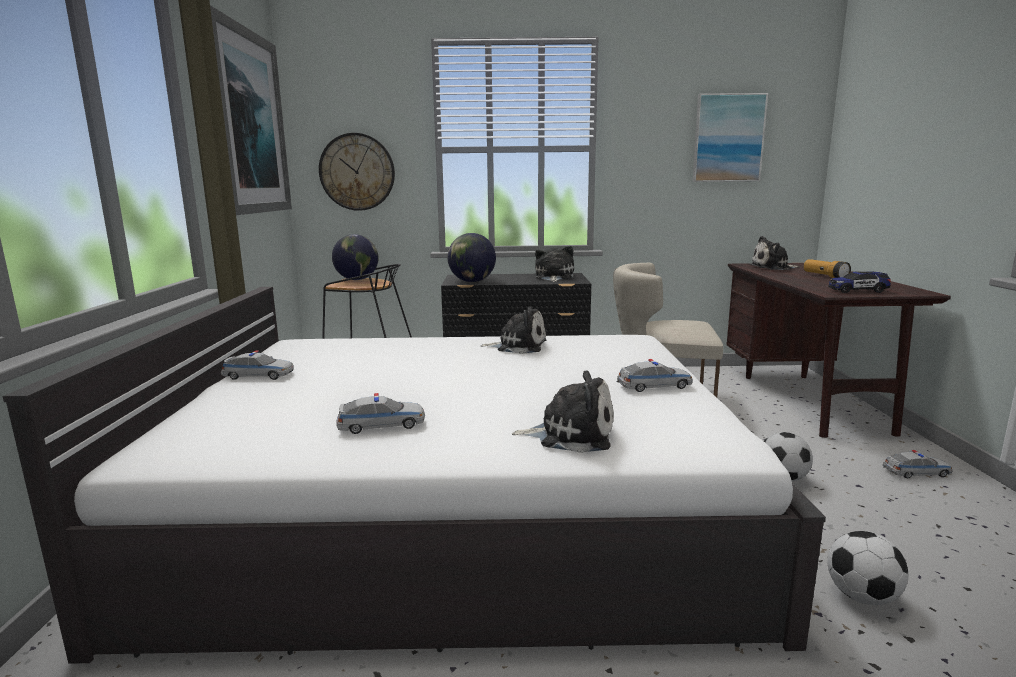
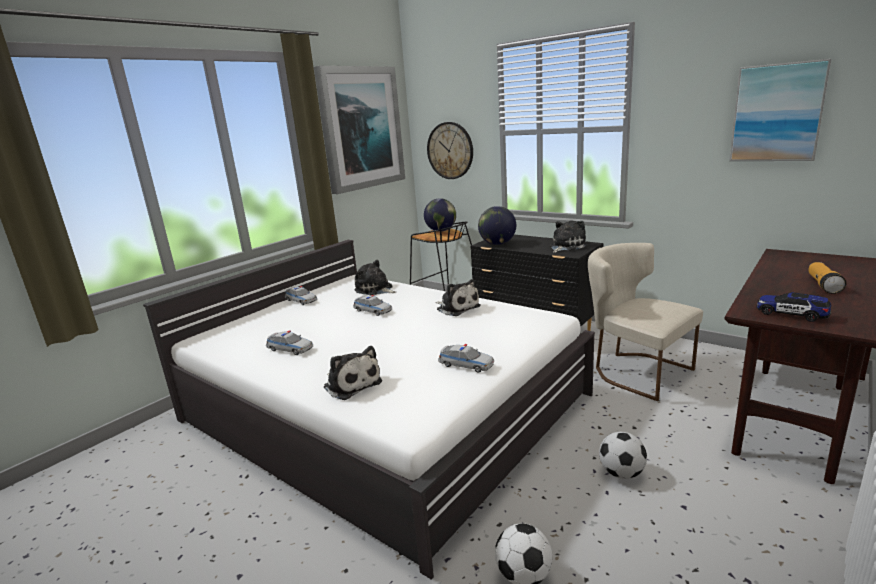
camera: 40 degrees right, 5 degrees up
(773, 268) = (800, 262): plush toy -> plush toy (375, 290)
(916, 472) = (774, 522): toy car -> toy car (373, 311)

